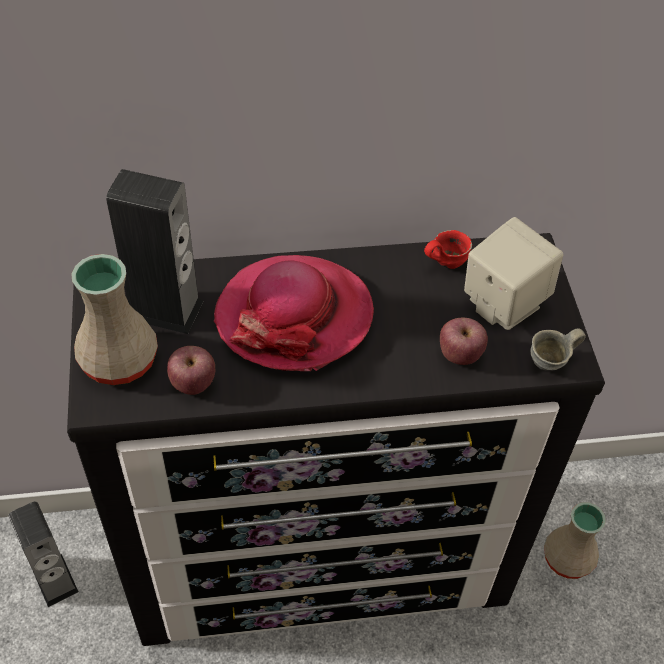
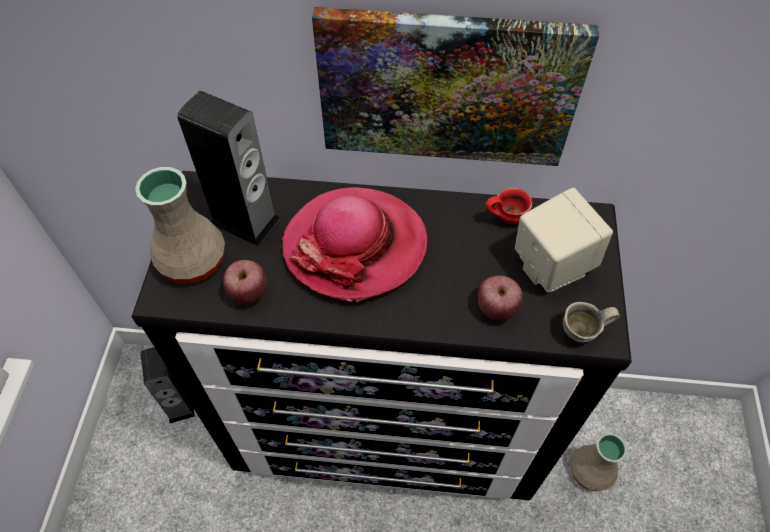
camera: 15 degrees right, 5 degrees up
(371, 134) = (447, 88): none -> picture

